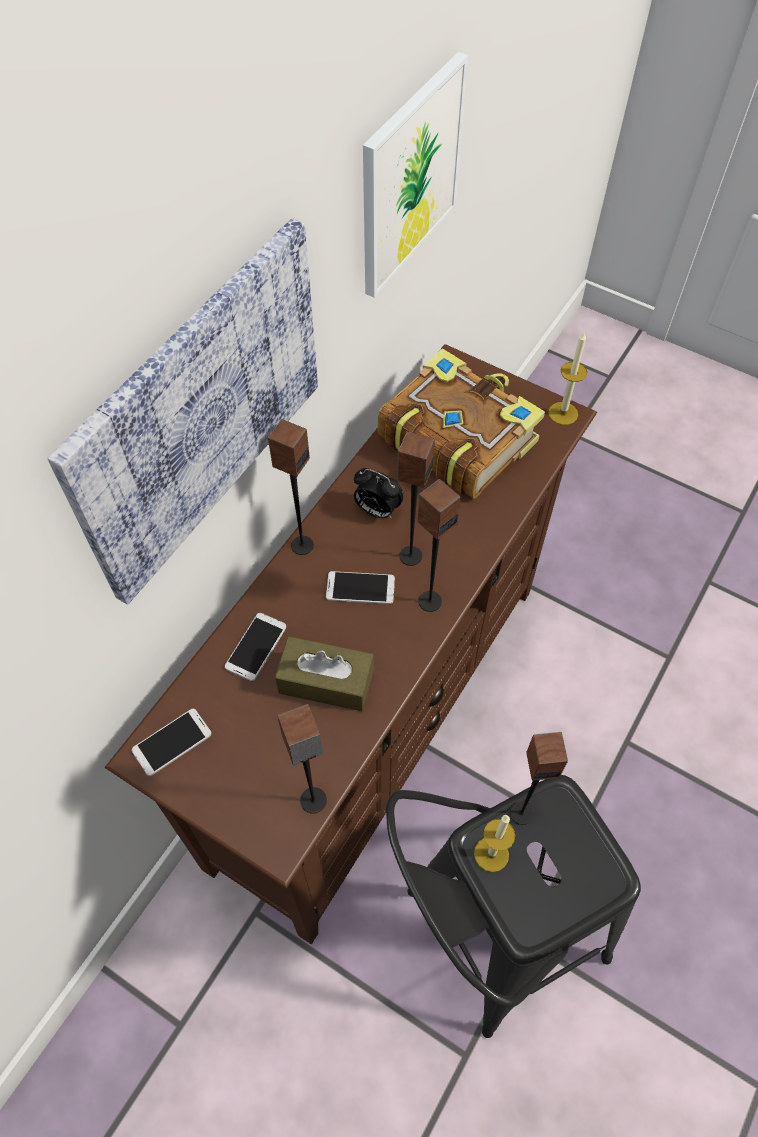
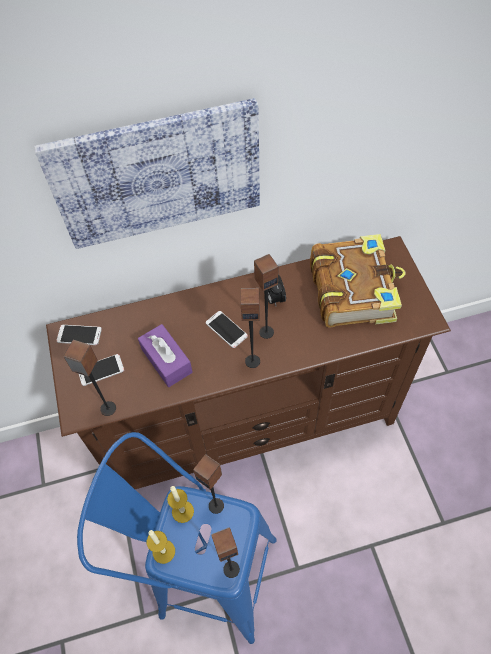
camera: 45 degrees right, 0 degrees up
(256, 647) = (153, 320): phone -> phone (101, 370)
(301, 545) = (220, 289): speaker -> speaker (231, 569)
(326, 681) = (166, 361): brown tissue box -> purple tissue box
(409, 177) = (382, 116): picture -> none
(487, 935) = (205, 572): black stool -> blue stool
(563, 413) = (428, 317): candle -> candle (163, 551)

